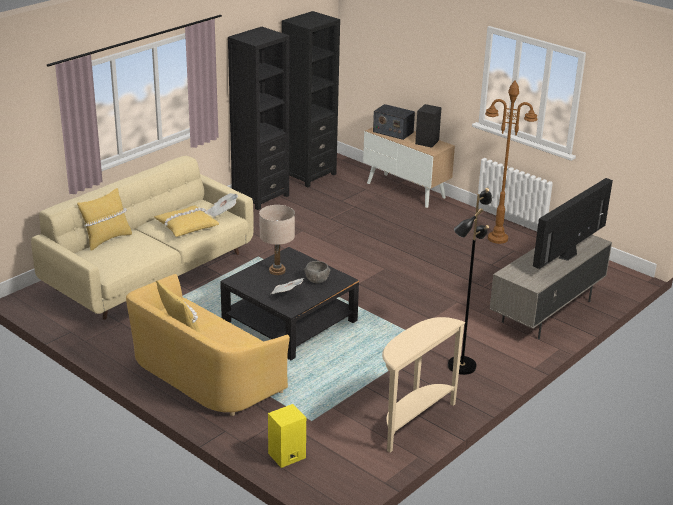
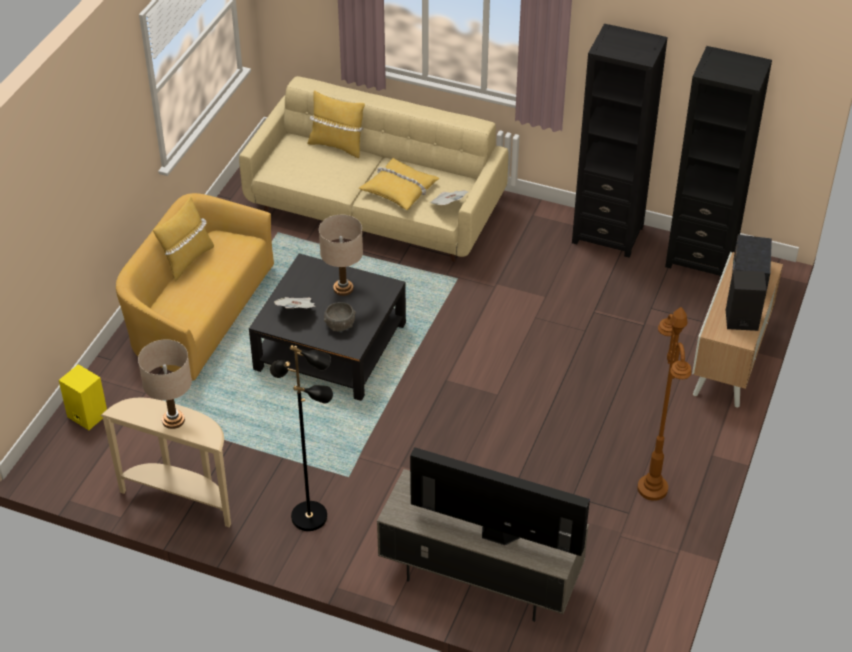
camera: 70 degrees right, 15 degrees up
(421, 335) = (173, 420): none -> beige table lamp

